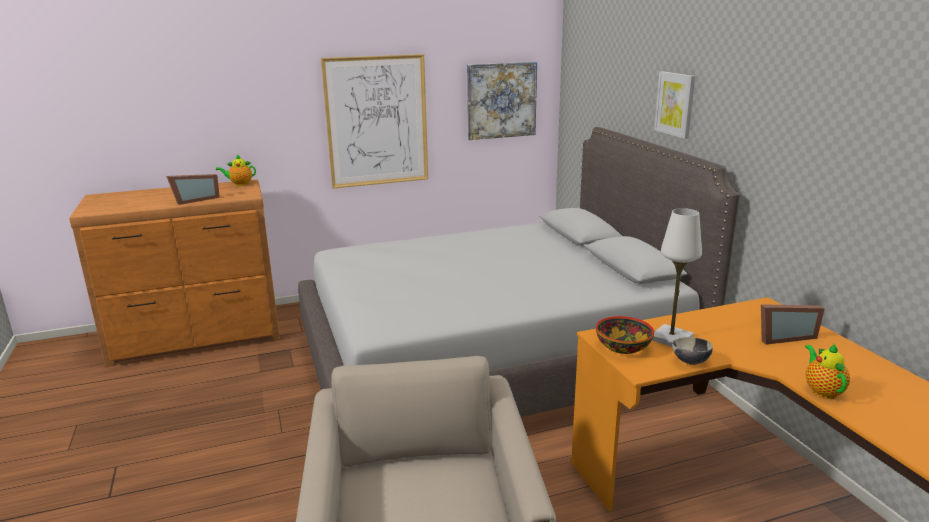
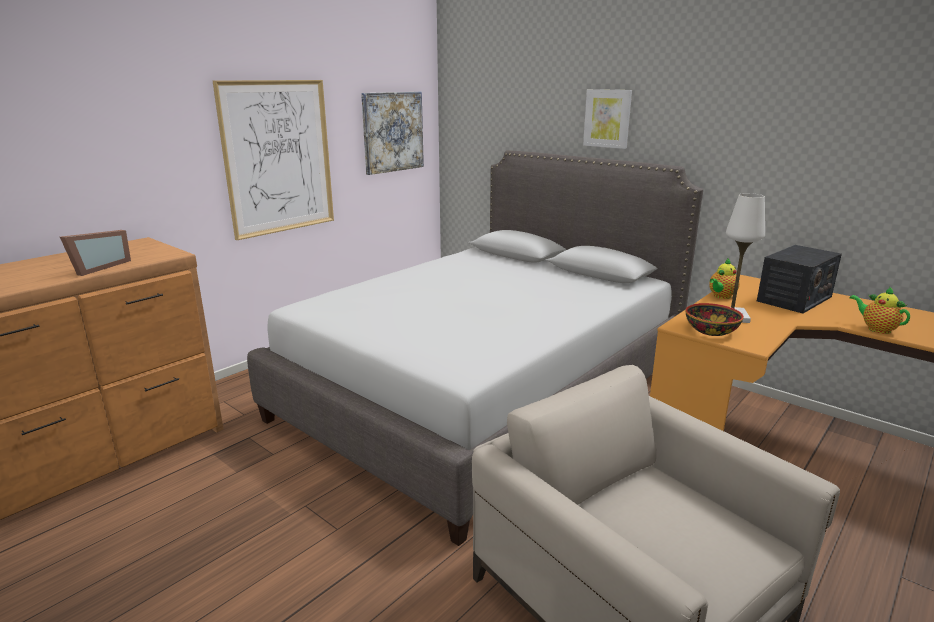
camera: 30 degrees left, 0 degrees up
(239, 184) = (133, 244): teapot -> teapot (721, 296)
(690, 362) = (772, 330): bowl -> none
(782, 337) = (794, 299): picture frame -> radio

